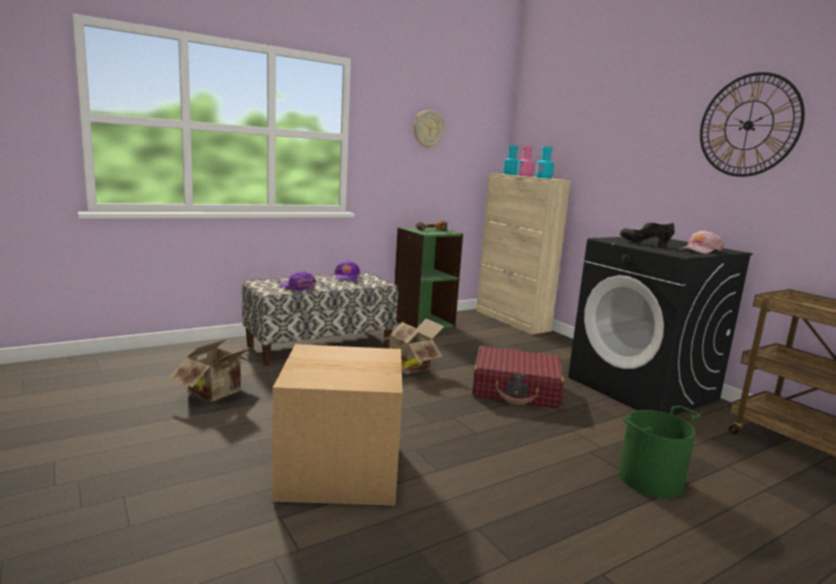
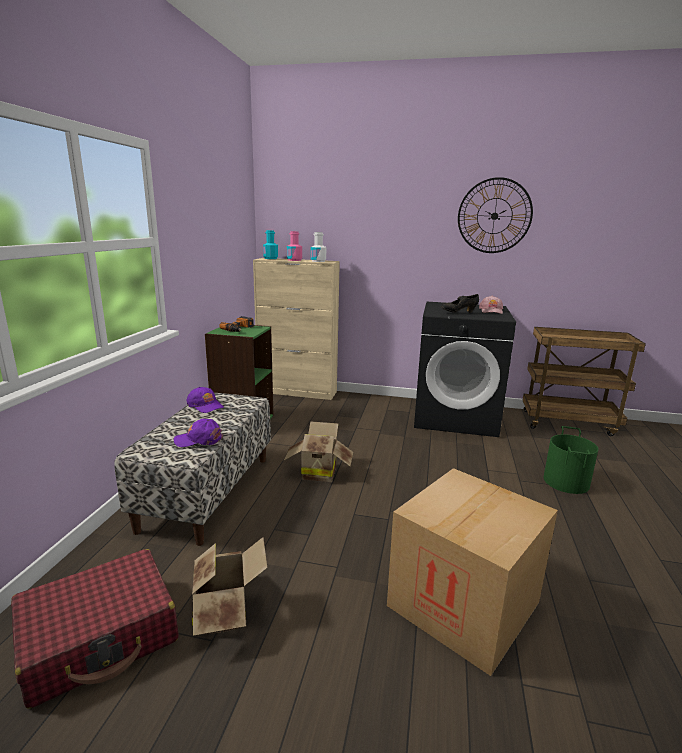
camera: 45 degrees left, 5 degrees up
(428, 129) = (211, 221): wall clock -> none
(516, 390) = (411, 455): red suitcase -> red suitcase (100, 636)
(543, 178) = (318, 261): turquoise bottle -> white bottle

